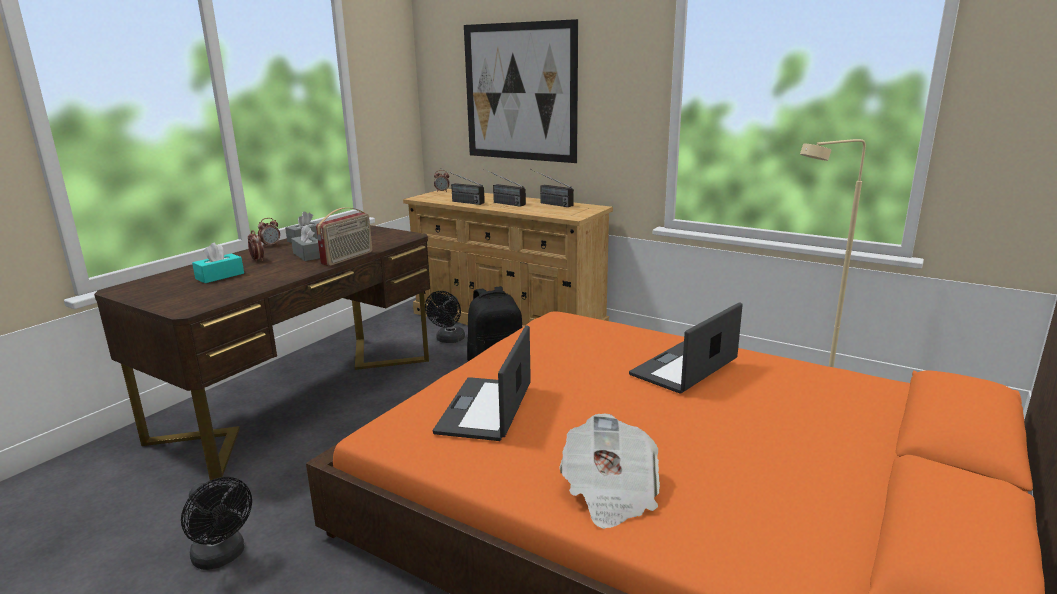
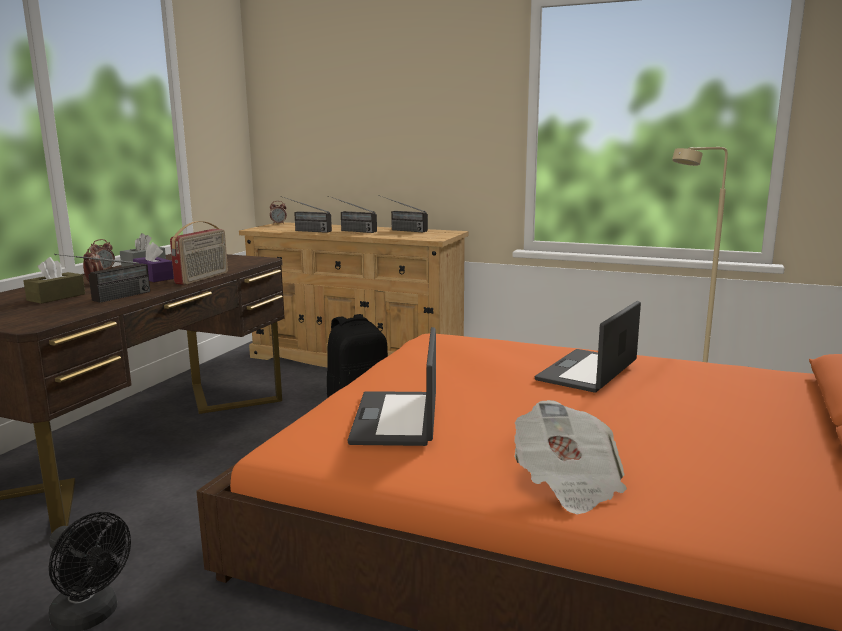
camera: 10 degrees left, 5 degrees down
(220, 276) = (56, 297): turquoise tissue box -> brown tissue box
(260, 281) = (108, 299): none -> radio
(308, 255) = (154, 277): grey tissue box -> purple tissue box
(448, 340) = (298, 380): black fan -> none
(520, 92) = (365, 117): picture -> none

